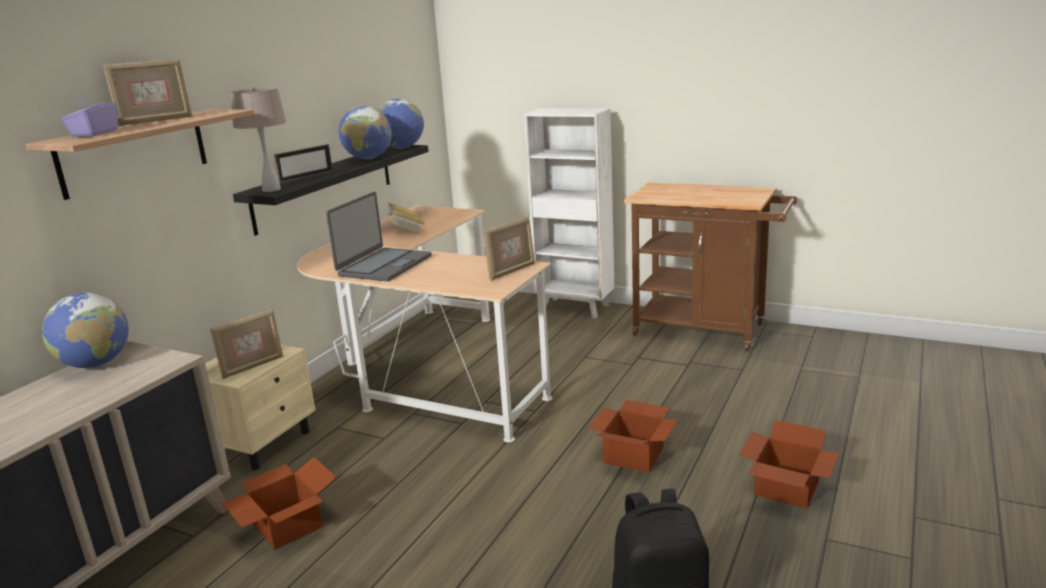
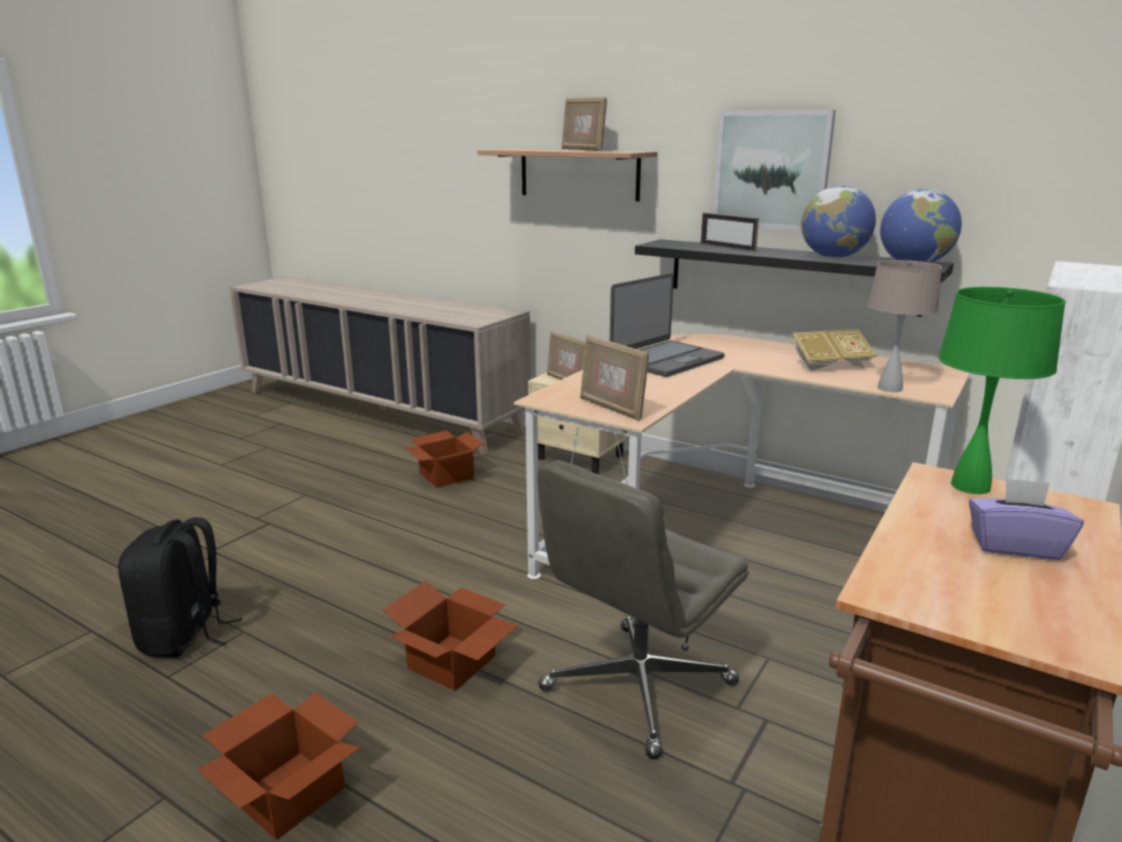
camera: 95 degrees right, 0 degrees up
(94, 134) = (529, 149): purple tissue box -> purple tissue box (1015, 546)
(96, 364) = (488, 309): globe -> none
(271, 189) = (667, 243): beige table lamp -> beige table lamp (889, 388)
(296, 107) = (772, 170): none -> picture
(384, 266) = (666, 360): laptop -> laptop turned 75 degrees counterclockwise
(629, 390) = (637, 688): none -> grey office chair
(646, 194) = (970, 486): none -> green table lamp

